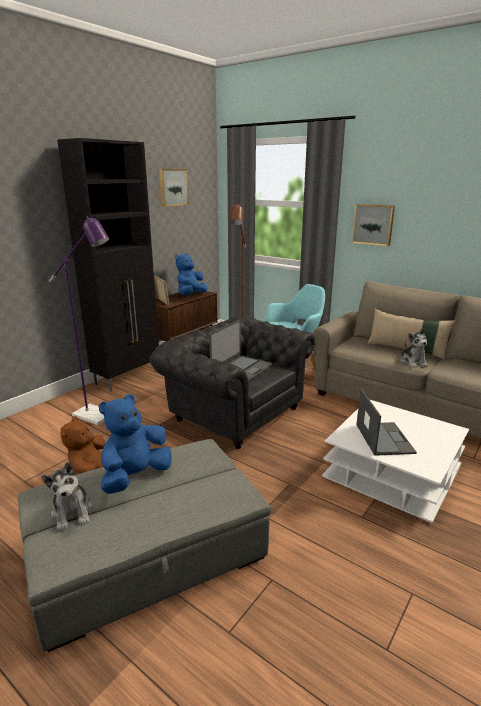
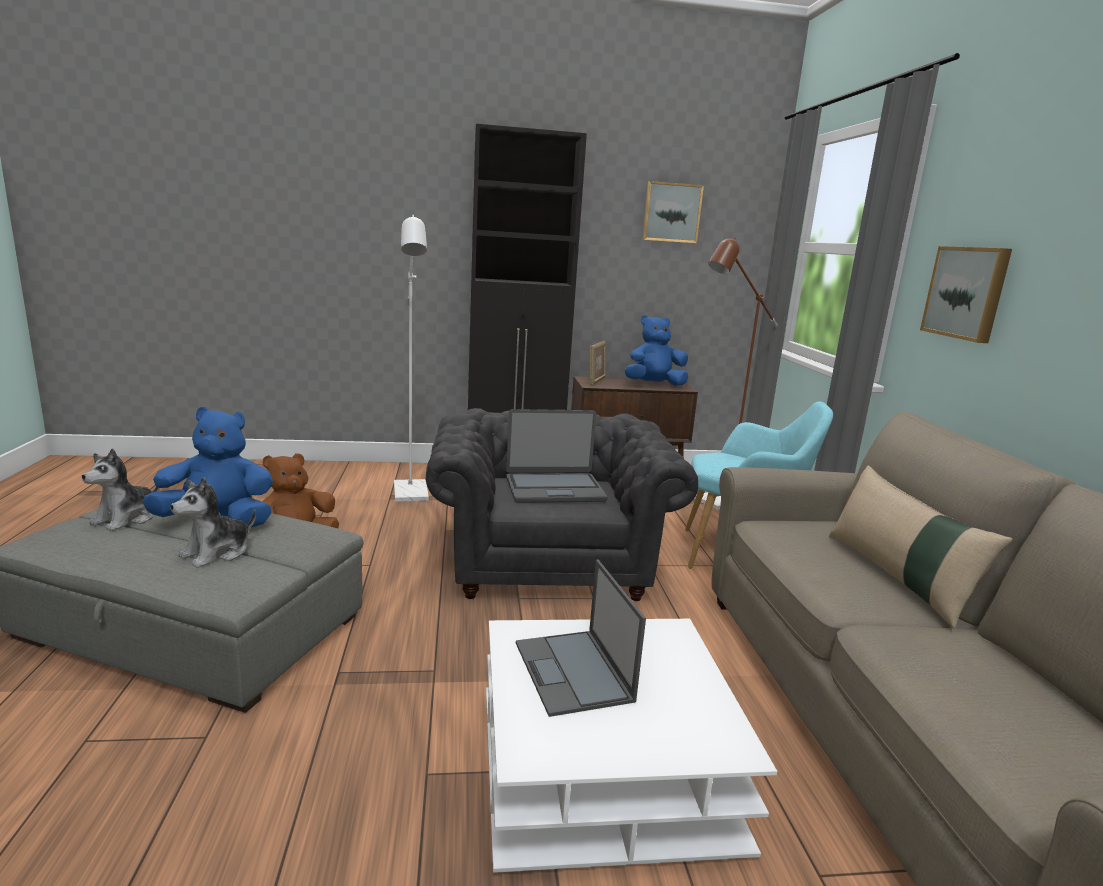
camera: 45 degrees right, 5 degrees down
(99, 417) = (411, 495): purple floor lamp -> white floor lamp
(383, 438) = (573, 672): laptop -> laptop turned 120 degrees clockwise
(413, 362) = (852, 596): plush toy -> plush toy (217, 553)

